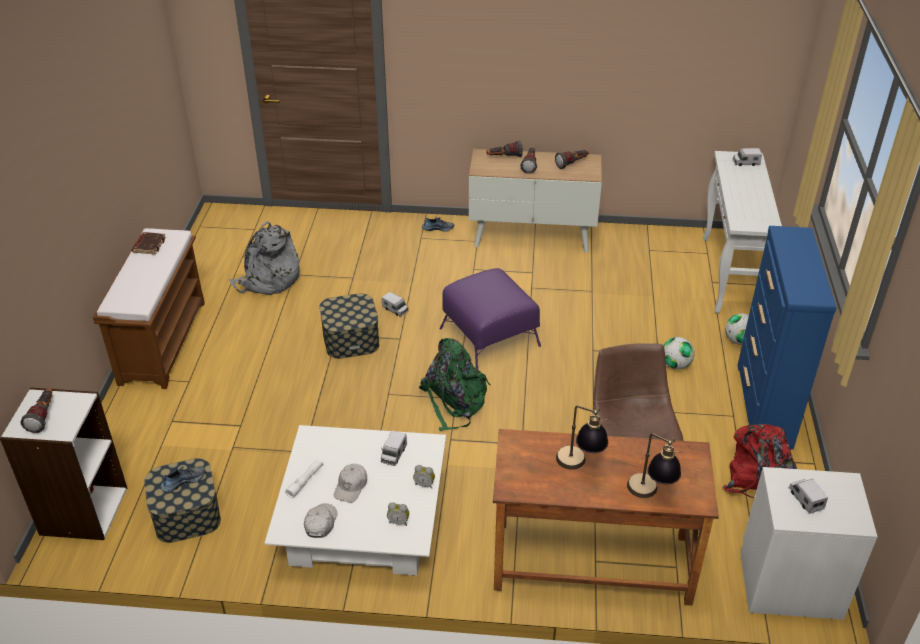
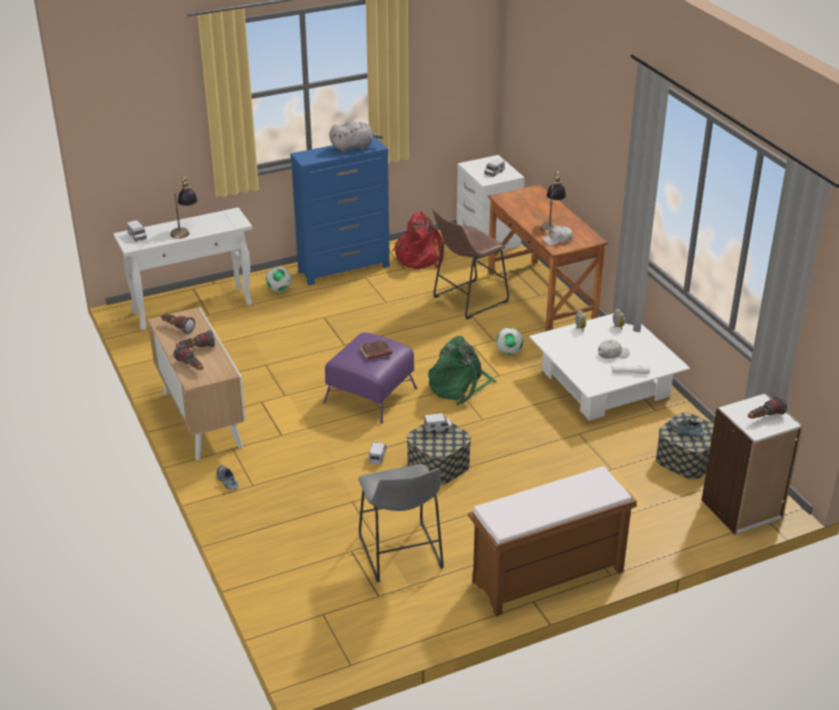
camera: 120 degrees left, 5 degrees down
(149, 245) = (520, 518): brown book -> brown book (375, 352)
(268, 280) = (401, 555): grey backpack -> grey stool
(320, 523) = (652, 353): white cap -> white cap (557, 240)
(393, 454) = (569, 348): toy truck -> toy truck (438, 428)
(650, 495) = (548, 202): table lamp -> table lamp (185, 230)
(675, 365) = (330, 308): football -> football (509, 352)
(805, 277) = (353, 147): none -> grey plush toy

